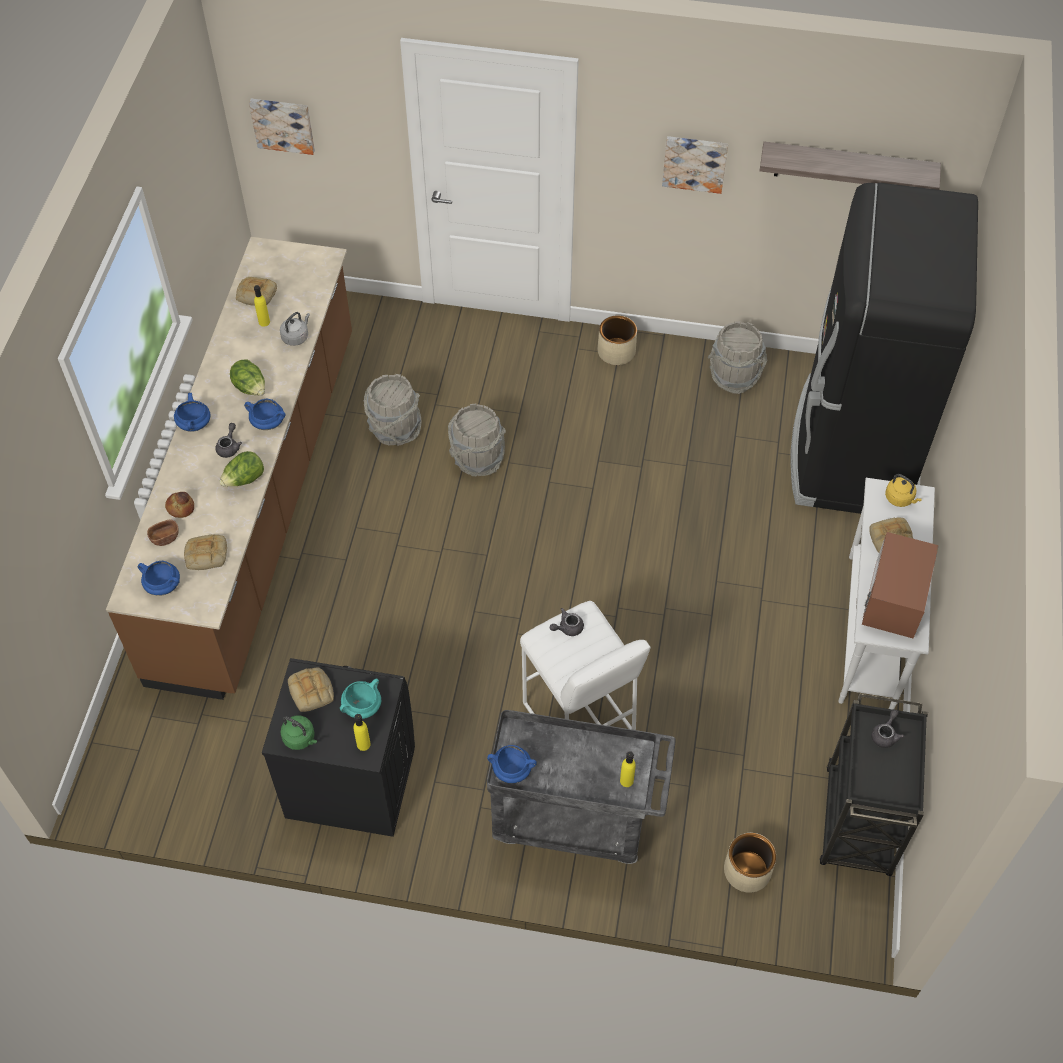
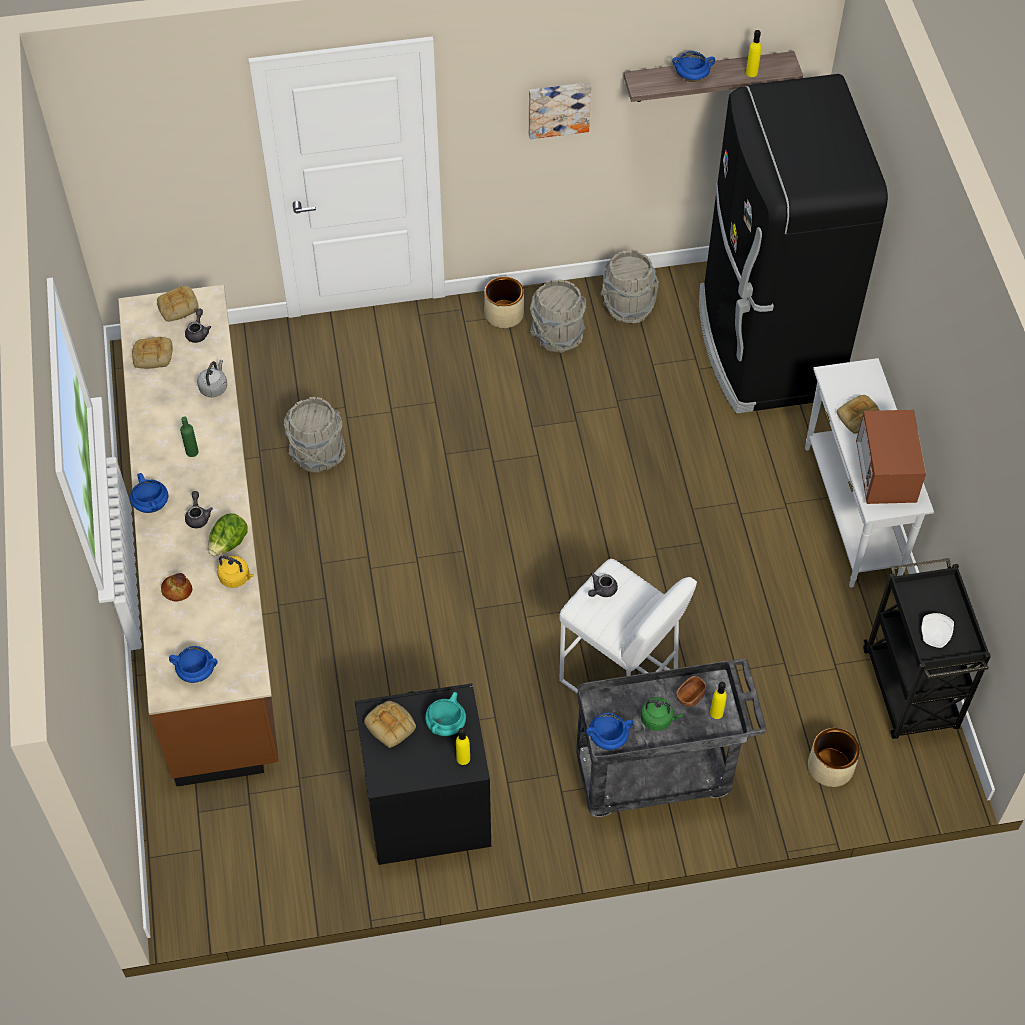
camera: 20 degrees left, 0 degrees up
(165, 537) = (175, 624): brown bowl -> brown bowl (690, 696)
(205, 555) = (225, 629): bread -> bread (178, 307)
(251, 388) = (192, 451): lettuce -> green bottle
(264, 322) = (174, 381): yellow bottle -> yellow bottle (751, 72)
(268, 423) = (227, 481): blue cooking pot -> blue cooking pot (692, 77)
(283, 124) = (126, 174): picture -> none
(300, 738) = (400, 773): green kettle -> green kettle (658, 719)
(478, 459) = (413, 459): grey bucket -> grey bucket (557, 336)
(877, 775) = (936, 634): none -> white plate
(885, 734) = (928, 596): grey teapot -> grey teapot (198, 332)
(900, 498) = (852, 377): yellow kettle -> yellow kettle (236, 578)

